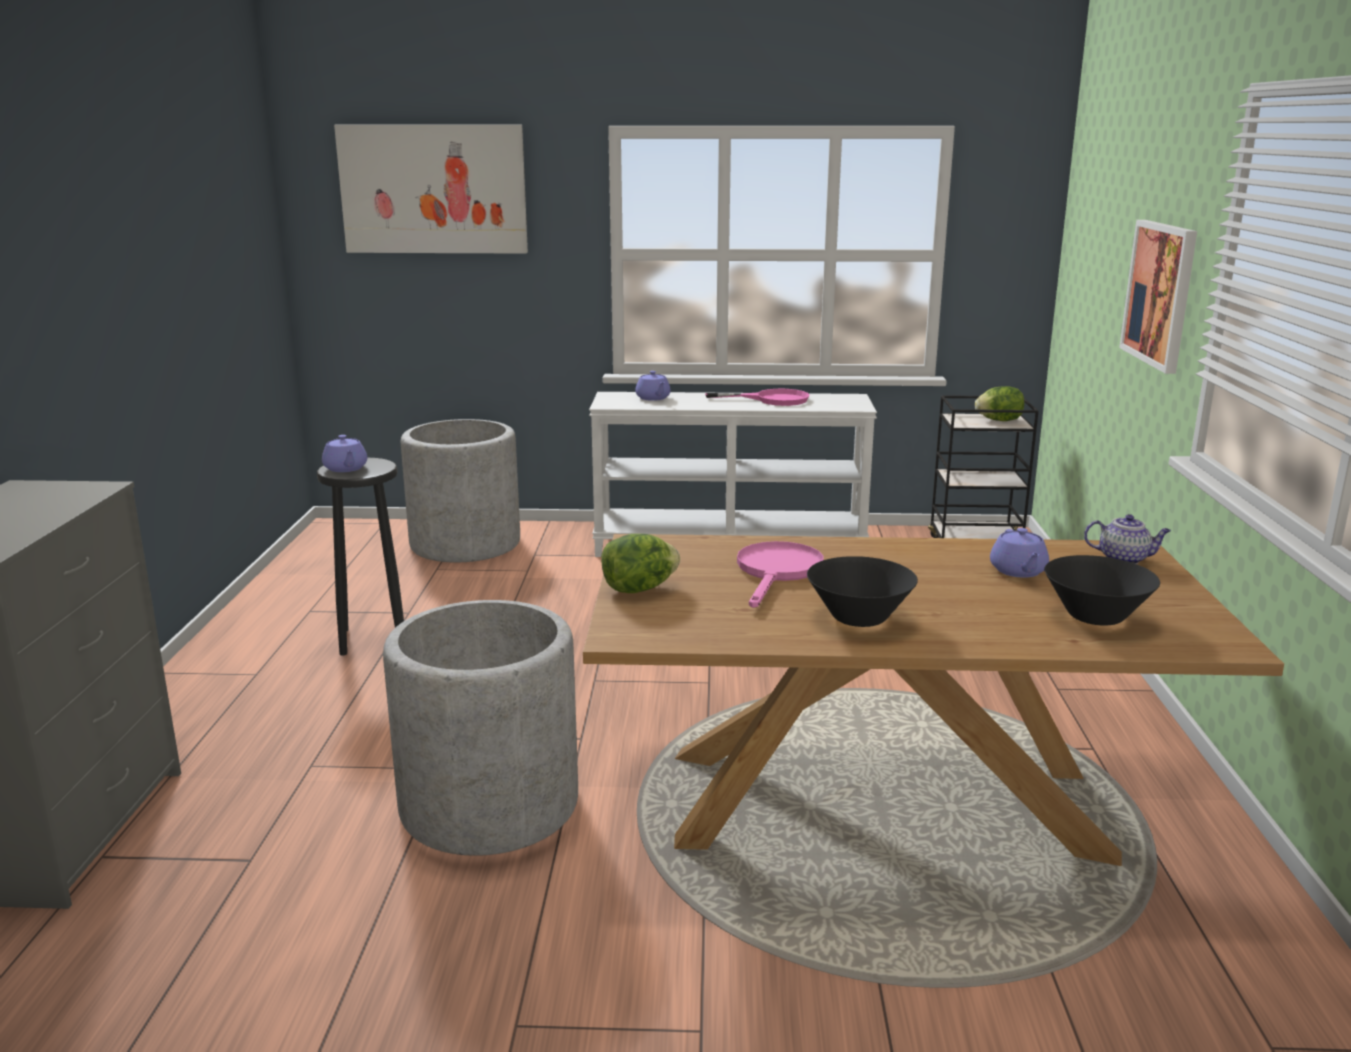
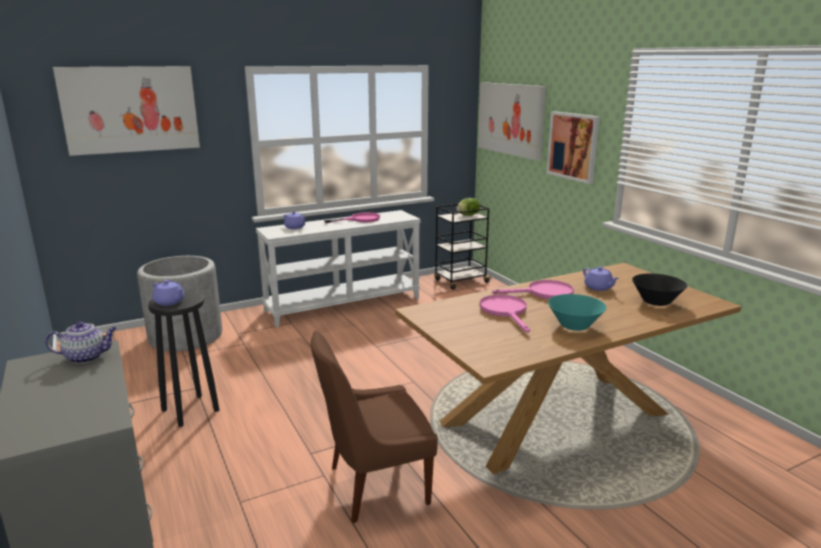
camera: 30 degrees left, 0 degrees up
(489, 804) = (374, 486): grey planter -> brown chair
(639, 589) = (457, 336): lettuce -> none
(859, 618) = (574, 326): black bowl -> turquoise bowl
(895, 559) = (544, 293): none -> pink frying pan
(1096, 235) = (510, 119): none -> picture
(1124, 559) = (626, 273): teapot -> teapot (87, 357)

